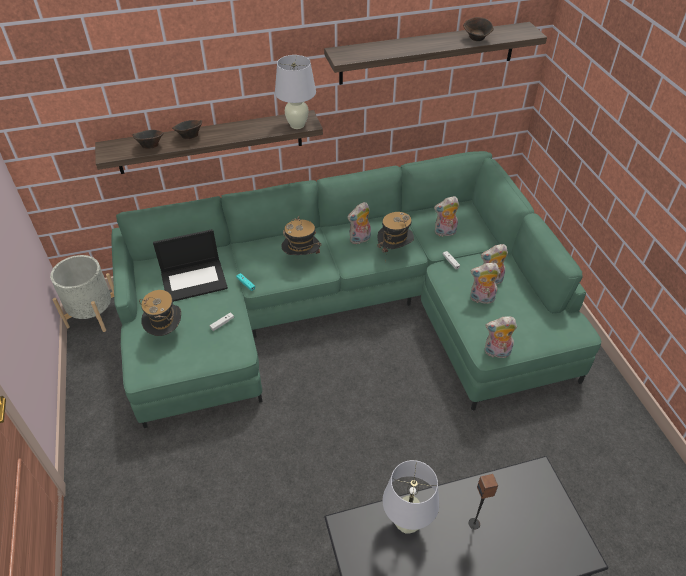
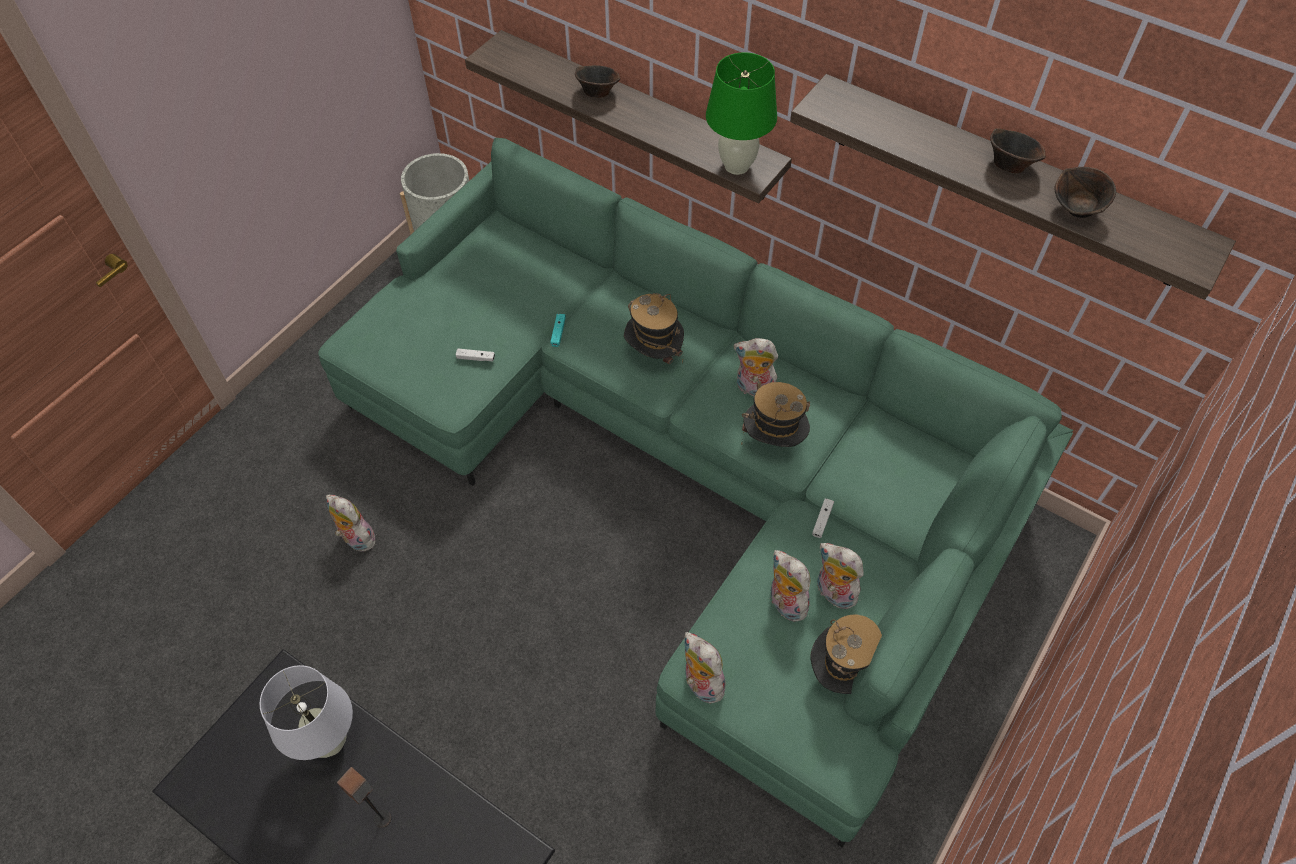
camera: 50 degrees right, 10 degrees up
(150, 146) = (542, 75): brown bowl -> brown bowl (1009, 165)
(166, 332) = (417, 320): hat -> hat (841, 672)
(194, 280) = (516, 283): laptop -> none
(297, 125) = (737, 166): white table lamp -> green table lamp
(445, 233) = (874, 475): plush toy -> plush toy (356, 539)

